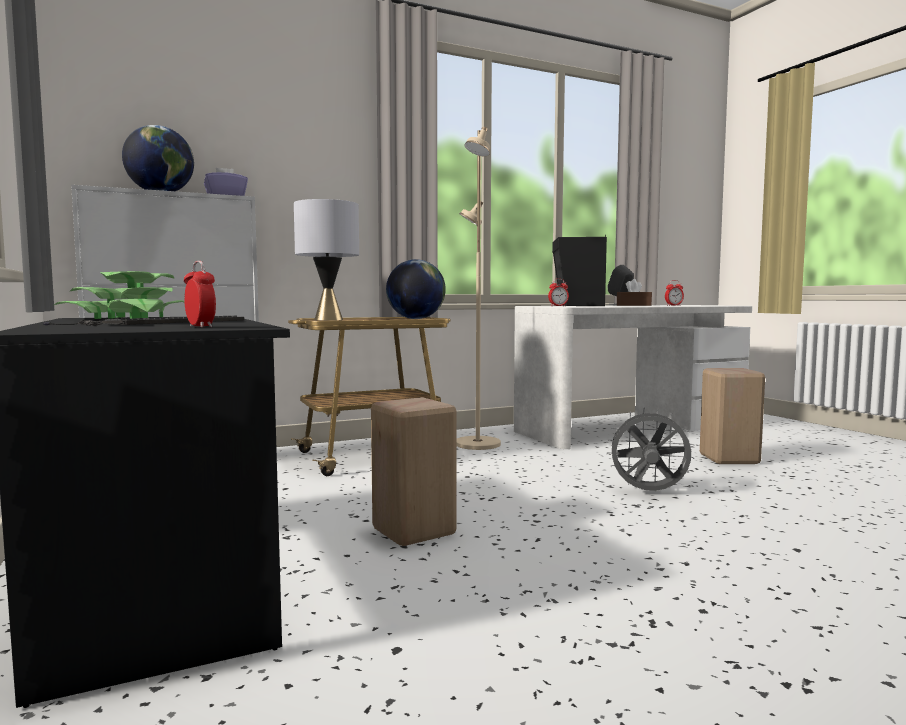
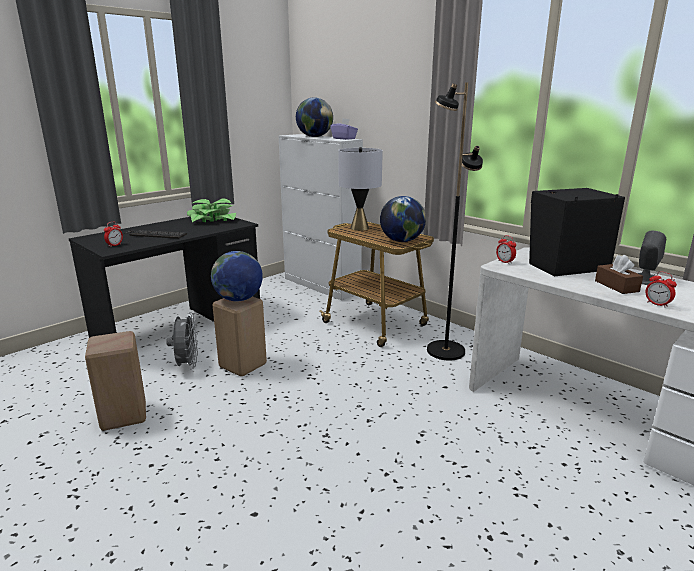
camera: 70 degrees right, 15 degrees up
(412, 402) = (238, 299): none -> globe
(476, 444) = (445, 351): beige floor lamp -> black floor lamp
(648, 493) = (361, 440): grey fan -> grey fan (187, 365)
(728, 459) = (524, 490): beige stool -> beige stool (122, 415)

